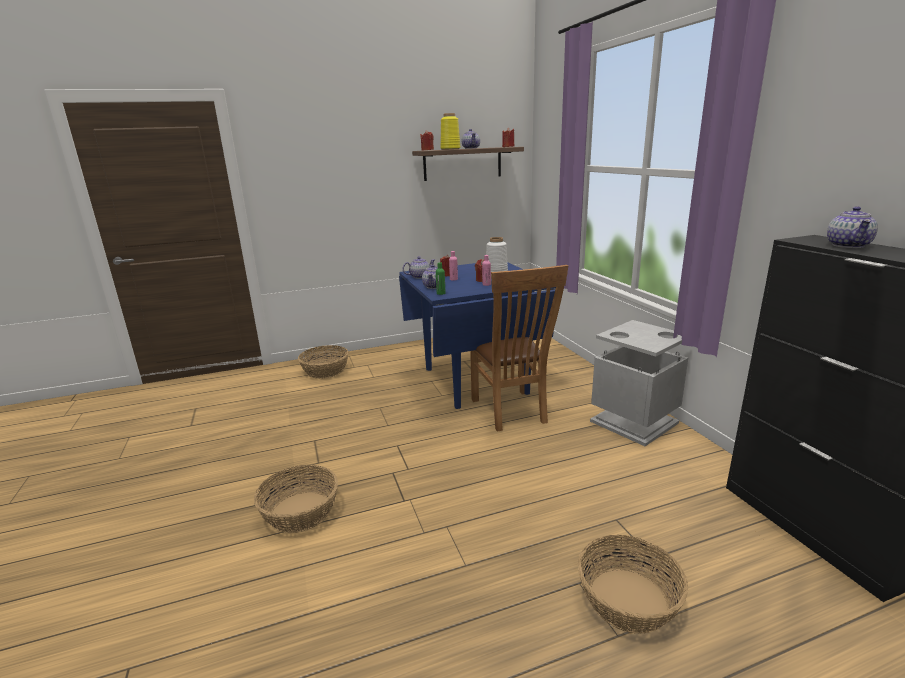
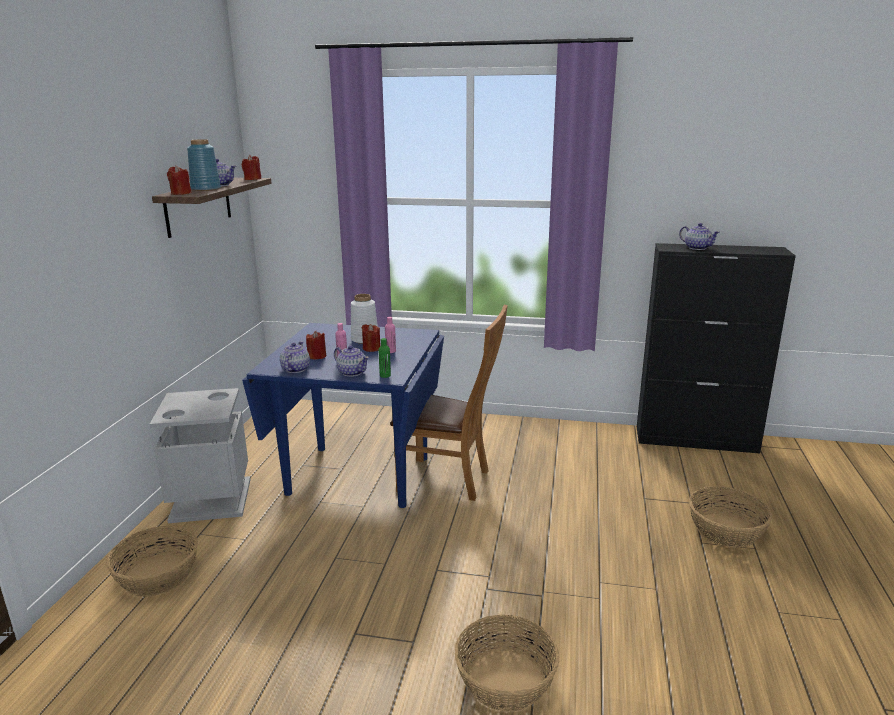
camera: 60 degrees left, 0 degrees up
(450, 149) = (206, 189): yellow vase -> blue vase
(635, 422) = (529, 434): grey trash can -> grey trash can (212, 499)

